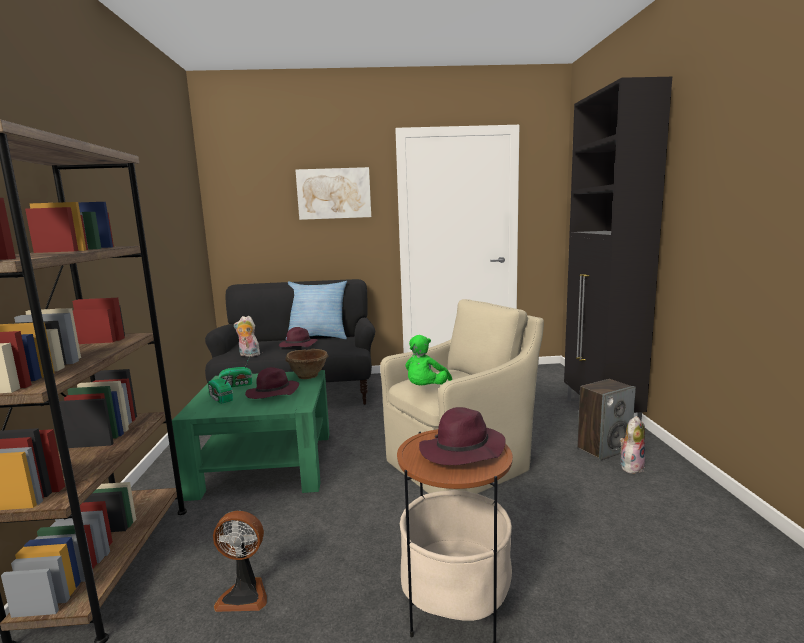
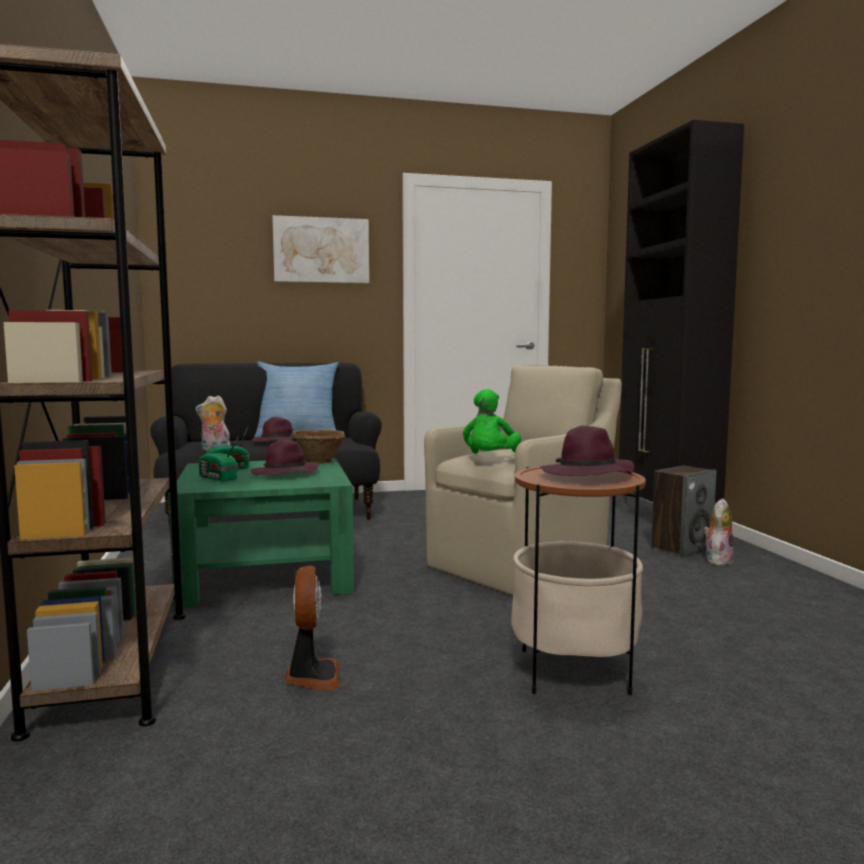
camera: 10 degrees left, 5 degrees down
(244, 594) = (312, 676): fan -> fan turned 90 degrees counterclockwise

